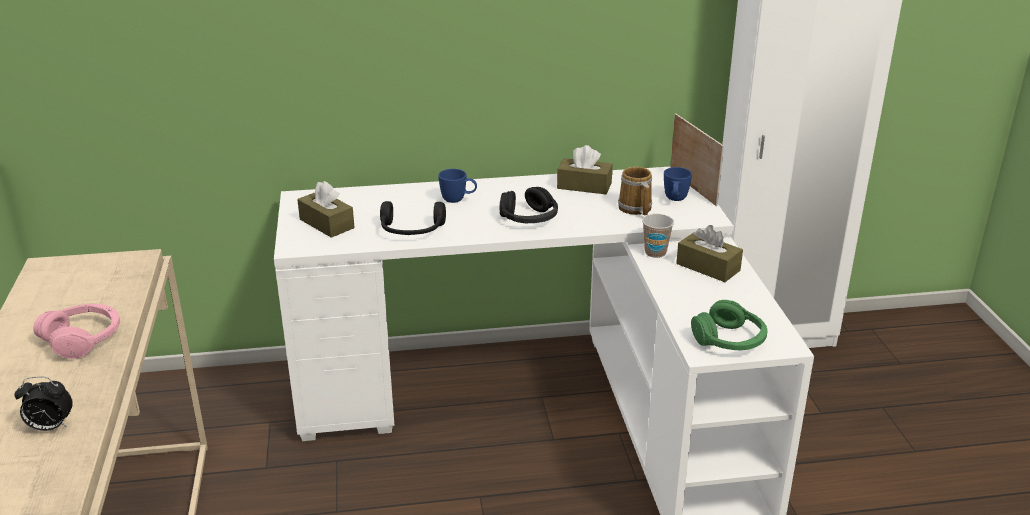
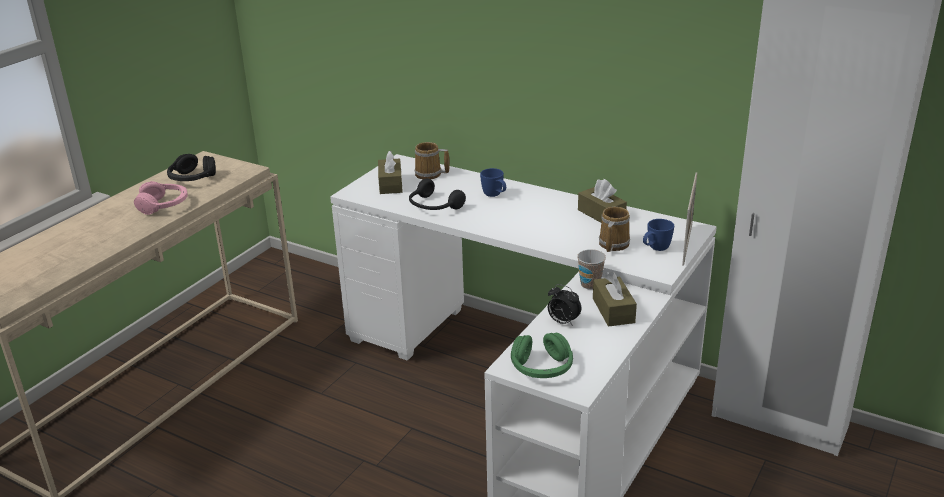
camera: 40 degrees right, 0 degrees up
(50, 427) = (89, 245): alarm clock -> alarm clock (562, 322)
(356, 201) = (430, 174): none -> mug
(529, 218) = (522, 225): black headphones -> black headphones (192, 178)

